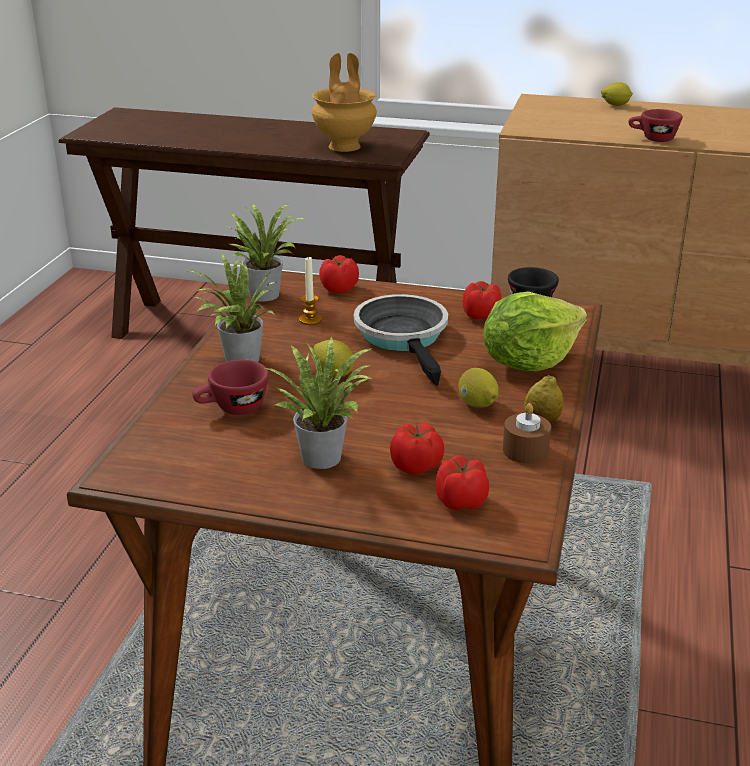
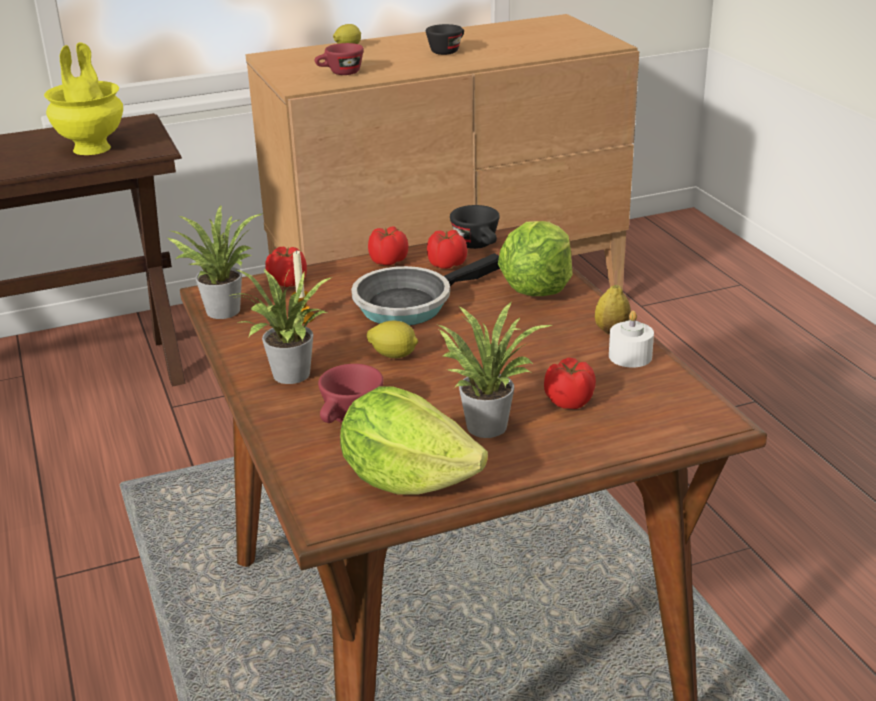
camera: 35 degrees left, 0 degrees up
(207, 471) = (407, 479): none -> lettuce
(345, 146) = (92, 148): brown vase -> yellow vase
(404, 338) = (409, 304): frying pan -> frying pan turned 75 degrees counterclockwise
(460, 501) = (638, 412): tomato -> tomato (387, 261)
(477, 405) = (546, 336): lemon -> none
(525, 450) = (630, 356): brown candle -> white candle
(652, 139) = (423, 70): red cup -> red cup (340, 73)
(702, 127) = (447, 51): none -> black cup

